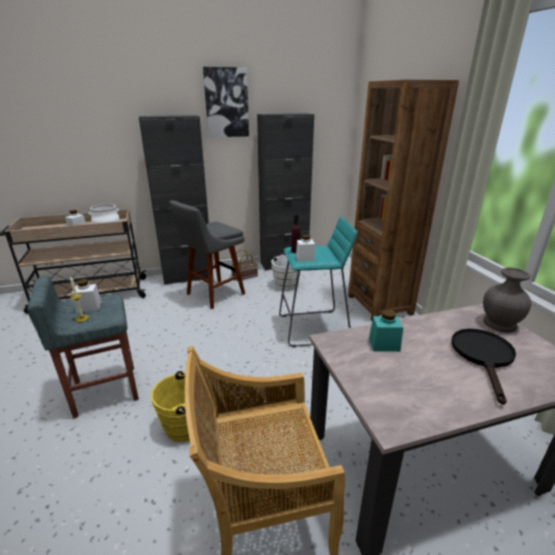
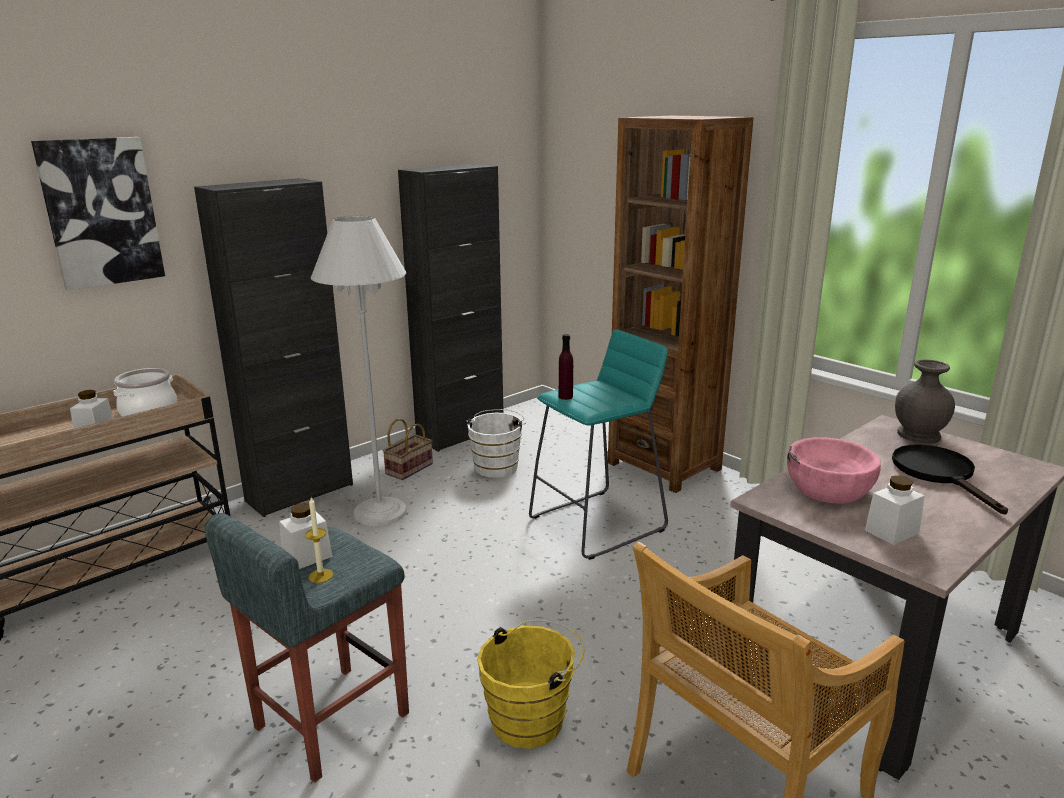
camera: 25 degrees left, 5 degrees down
(213, 295) = (380, 512): grey stool -> white floor lamp
(226, 103) = (346, 153): picture -> picture (101, 212)
(305, 258) = (592, 404): white jar -> white jar (891, 531)
(384, 344) = (828, 488): turquoise jar -> pink bowl

